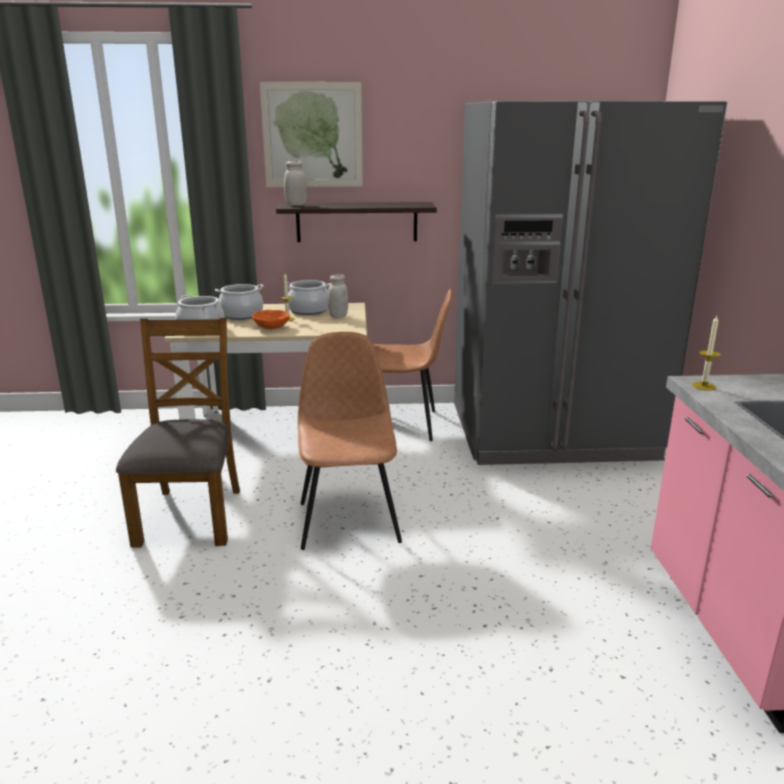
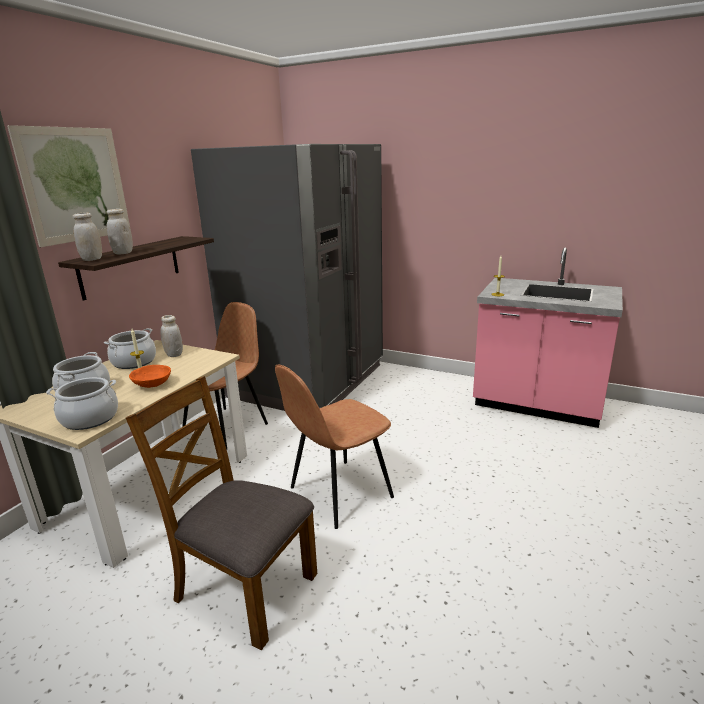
camera: 60 degrees left, 0 degrees up
(329, 205) = (123, 253): none -> white jar
(349, 520) = (338, 493): brown chair -> brown chair turned 60 degrees counterclockwise

